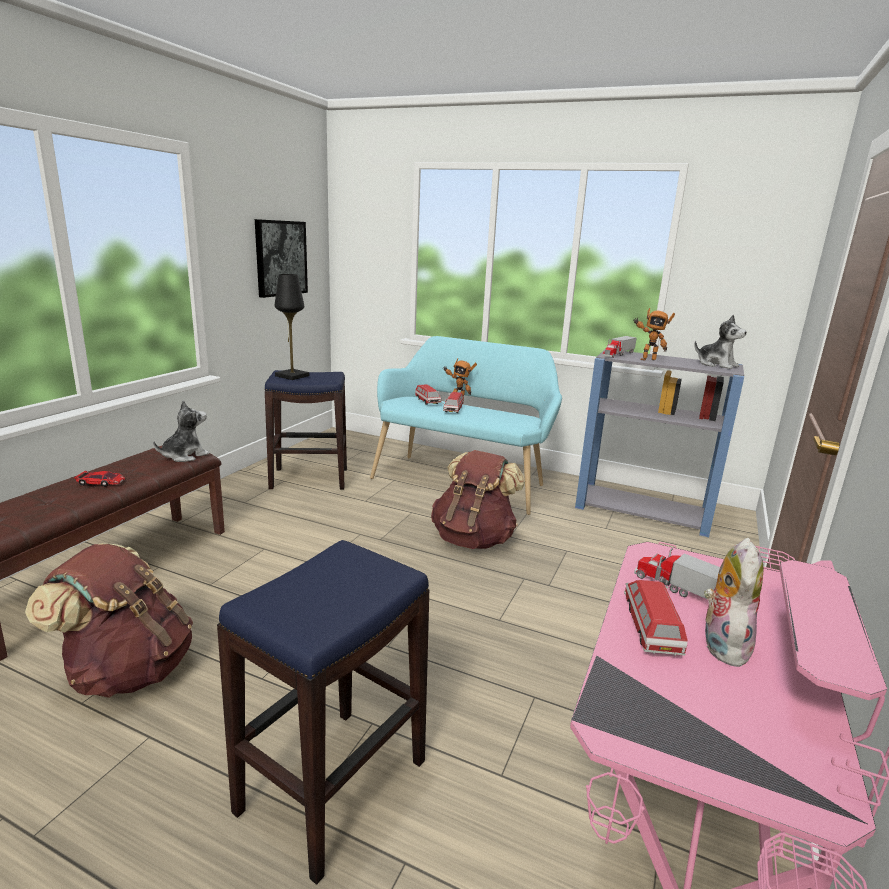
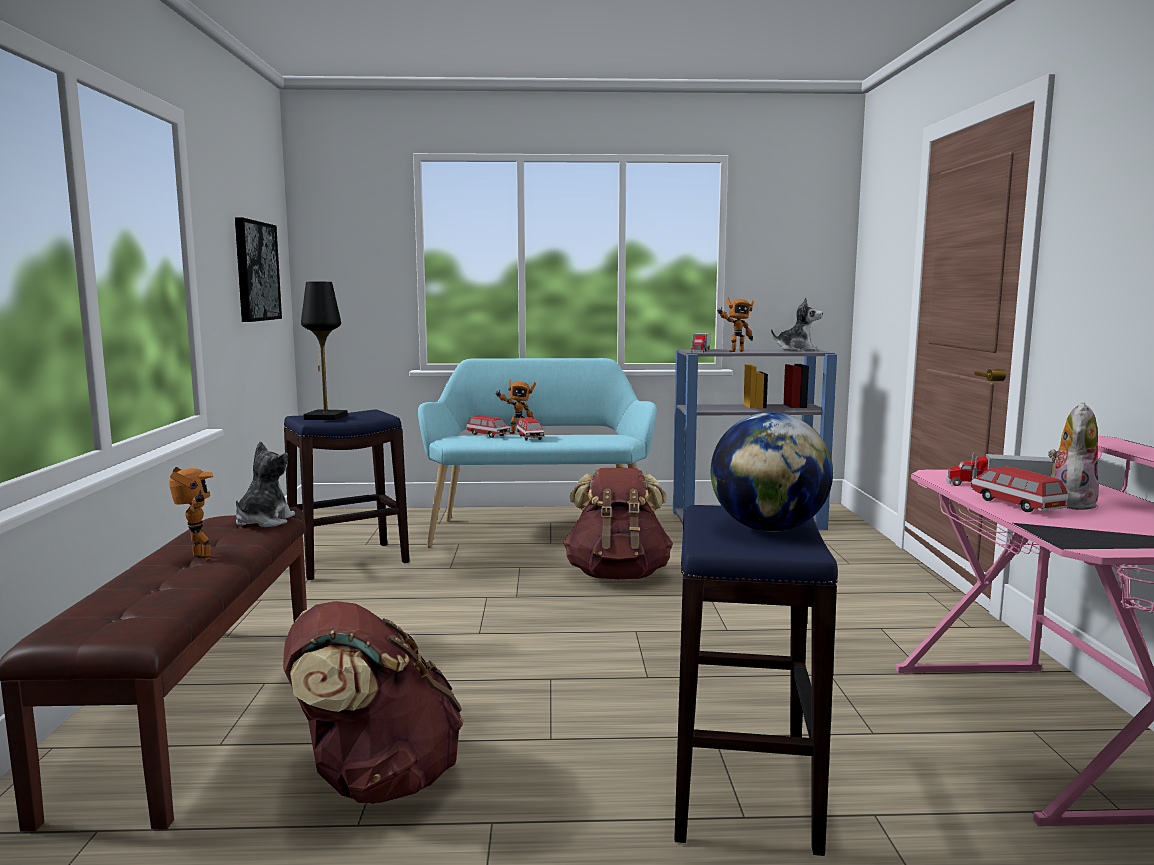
camera: 25 degrees left, 10 degrees down
(101, 482) = (198, 559): toy car -> toy robot
(338, 593) = (768, 529): none -> globe
(721, 644) = (1070, 503): plush toy -> plush toy turned 45 degrees clockwise

